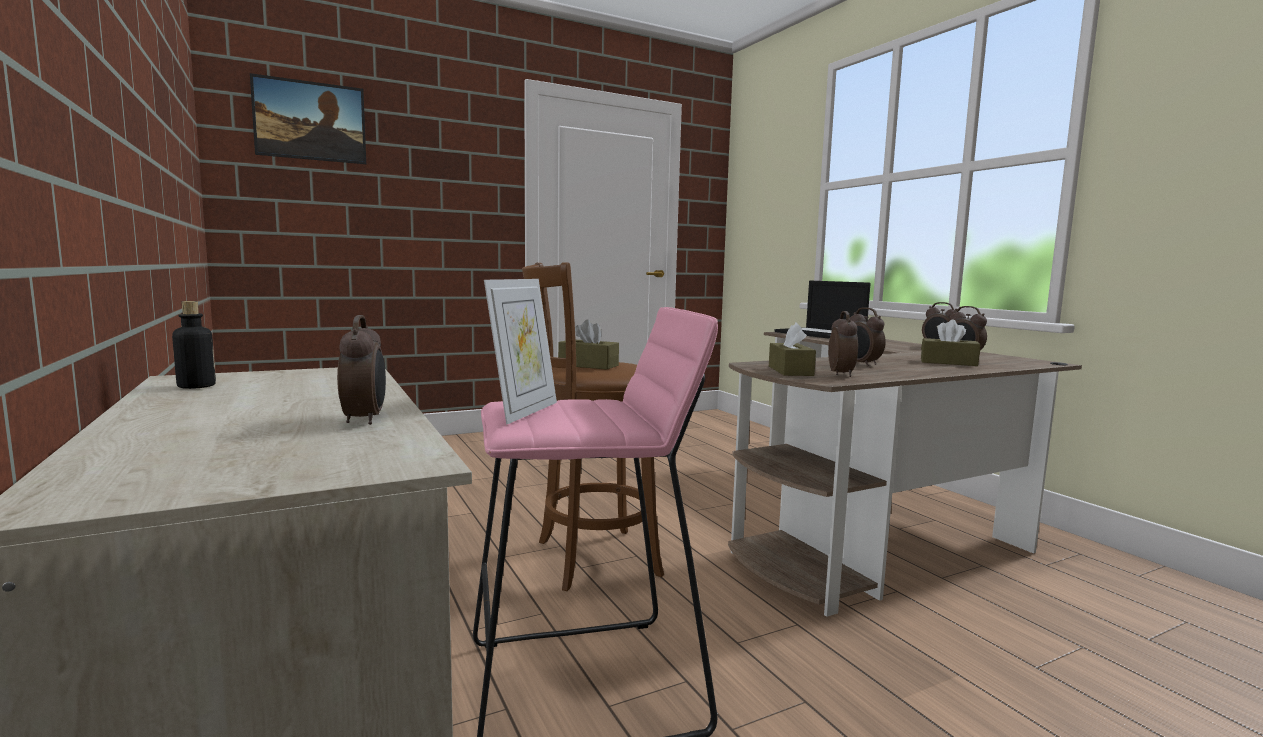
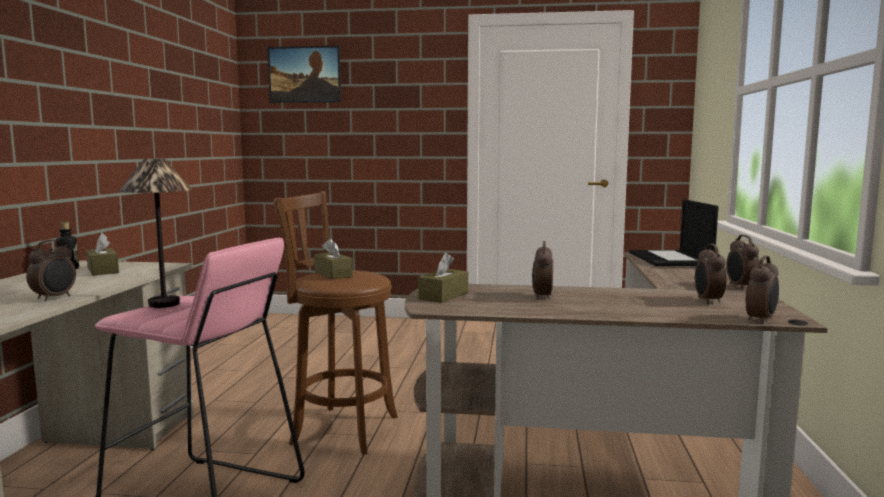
camera: 35 degrees right, 0 degrees up
(523, 411) = (164, 304): picture frame -> table lamp
(841, 374) = (471, 304): alarm clock -> alarm clock (761, 320)
(948, 362) = (651, 305): brown tissue box -> brown tissue box (103, 270)

